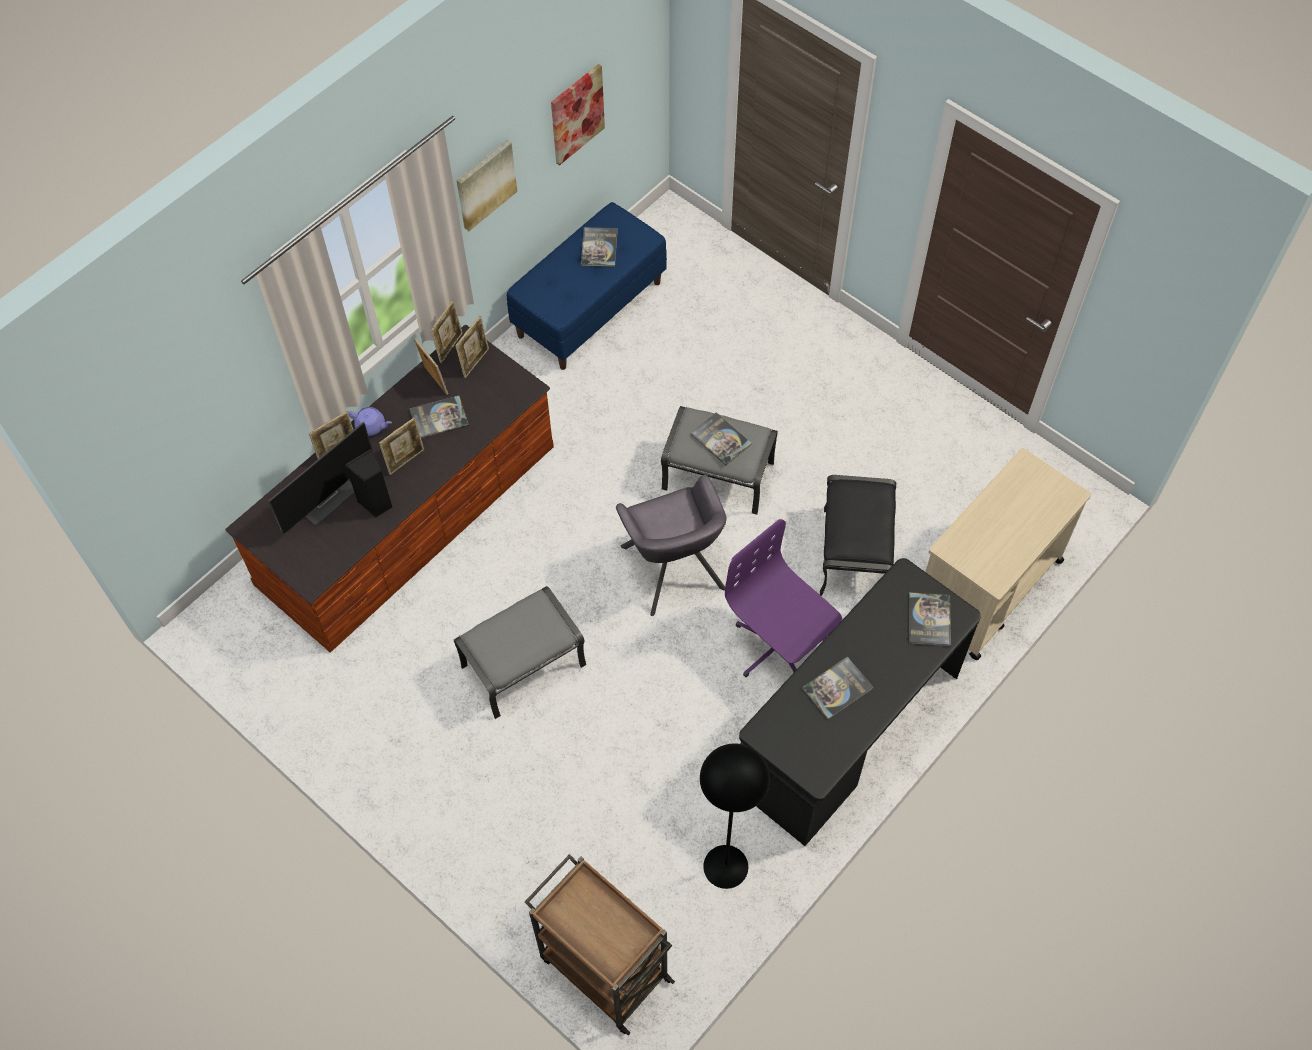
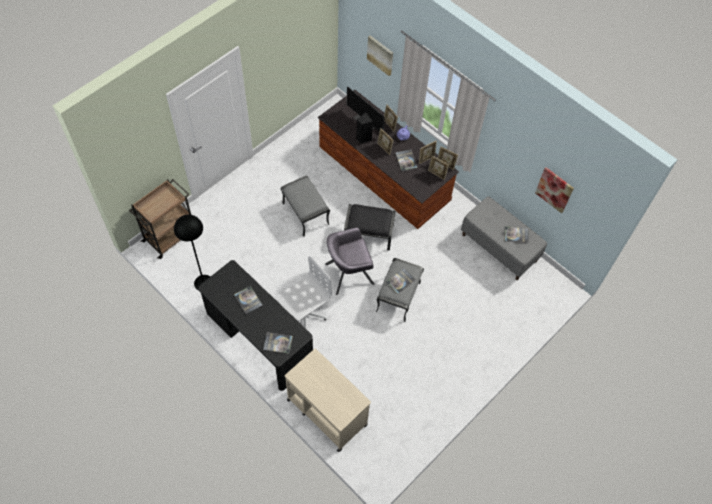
camera: 90 degrees right, 0 degrees up
(485, 184) = (504, 149): picture -> picture (380, 55)
(589, 308) = (499, 247): blue bench -> grey bench
(779, 647) = (304, 314): purple office chair -> white office chair
(855, 554) = (350, 353): black ottoman -> black ottoman (368, 235)

